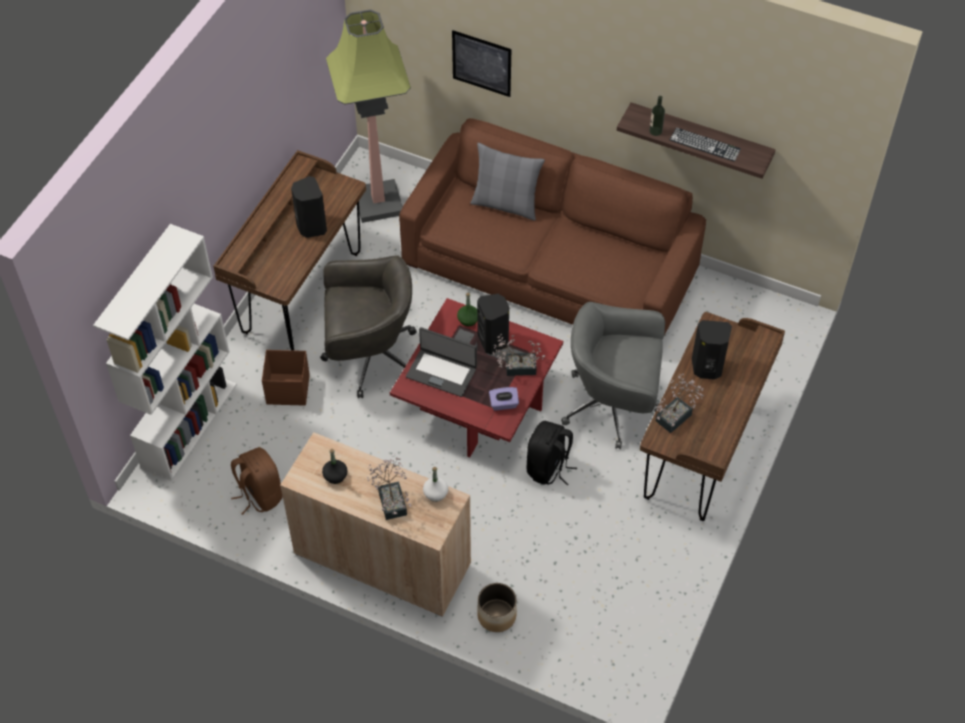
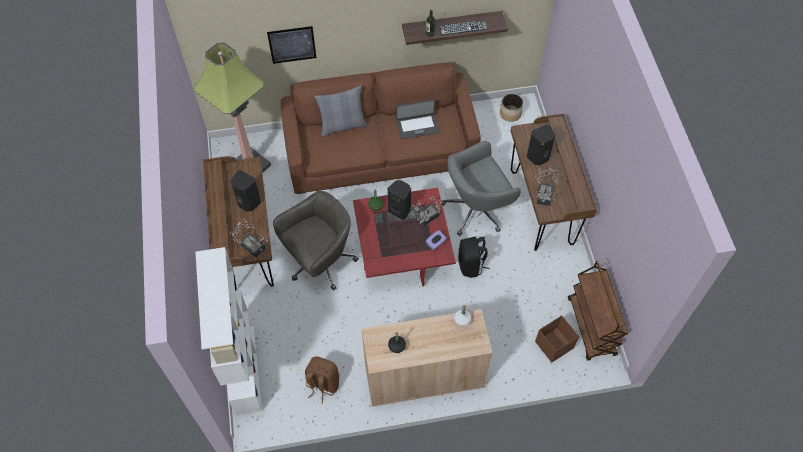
camera: 35 degrees left, 5 degrees up
(287, 389) = (287, 310): brown storage box -> brown storage box (553, 345)
(392, 499) = (441, 340): potted plant -> potted plant (251, 245)
(441, 372) = (386, 246): laptop -> laptop (417, 126)
(496, 615) = (510, 367): planter -> planter (510, 113)
(641, 634) = (591, 327): none -> brown cart

